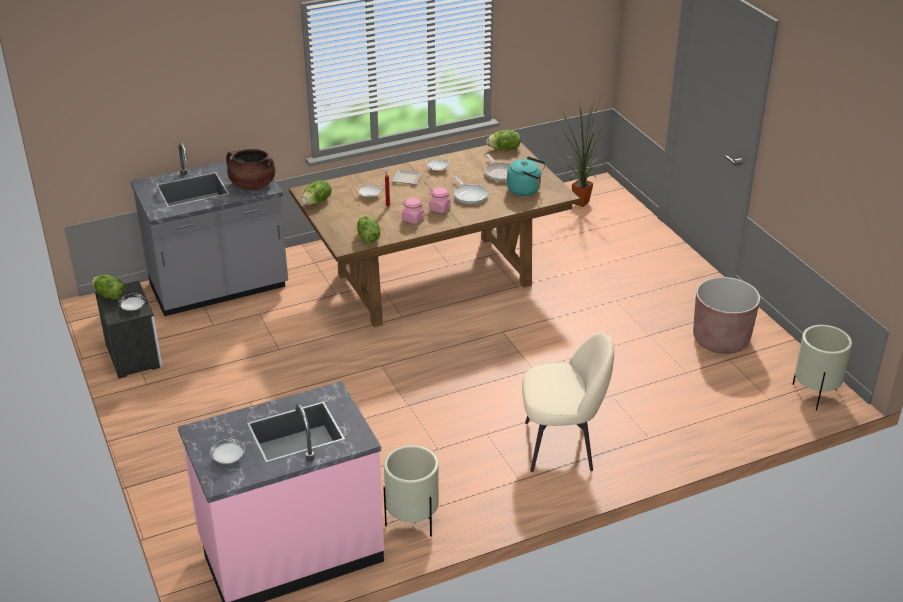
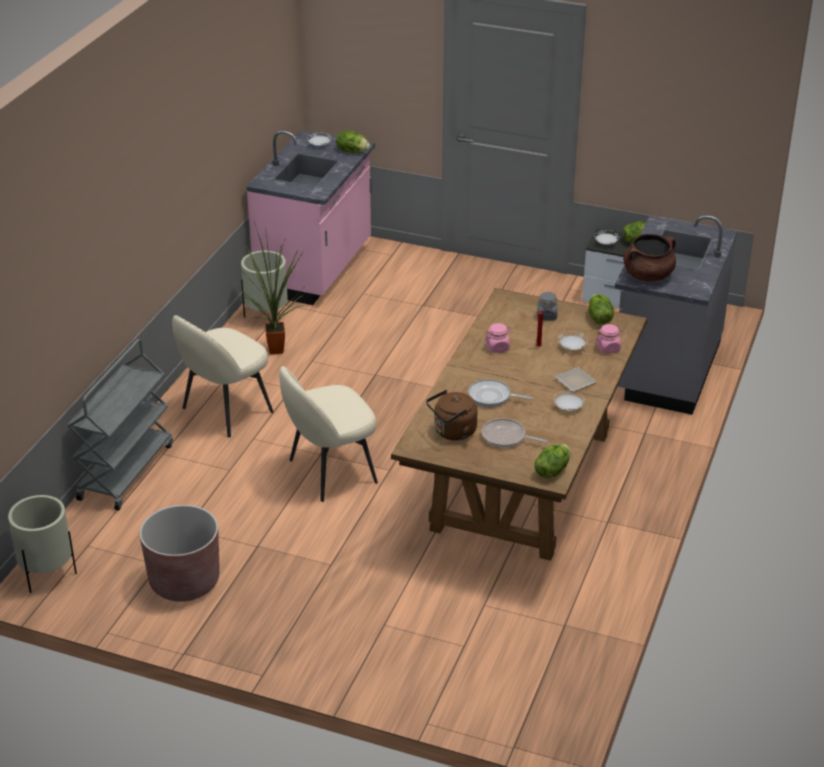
camera: 135 degrees right, 0 degrees up
(343, 220) = (546, 315): none -> grey jar
(367, 238) = (501, 313): lettuce -> lettuce (352, 151)
(439, 208) = (494, 369): pink jar -> pink jar (608, 348)
(526, 190) = (452, 432): turquoise kettle -> brown kettle
(543, 353) = (330, 472): none -> beige chair
(579, 204) = (528, 674): potted plant -> potted plant (276, 348)
(692, 440) = (125, 471): none -> grey cart

